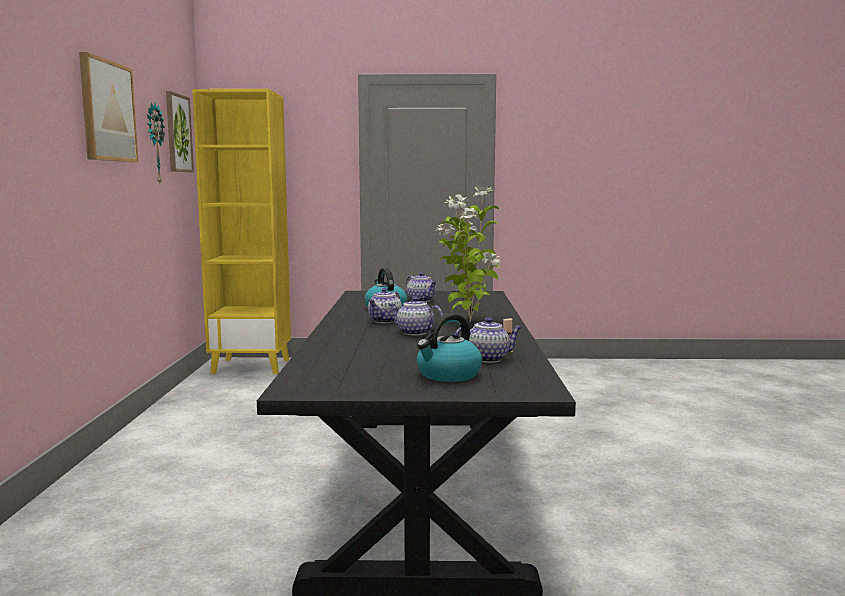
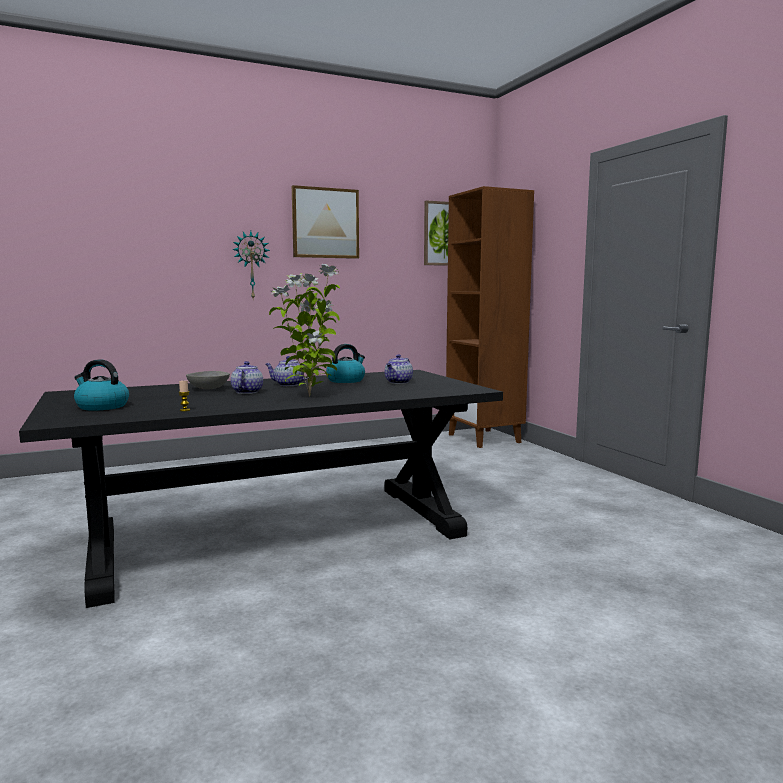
camera: 65 degrees right, 0 degrees up
(153, 143) = (396, 243): wall clock -> wall clock (251, 265)
(252, 366) = (484, 438): yellow bookcase -> brown bookcase
(370, 341) = (208, 389): none -> grey bowl
(488, 359) = (156, 409): teapot -> none

